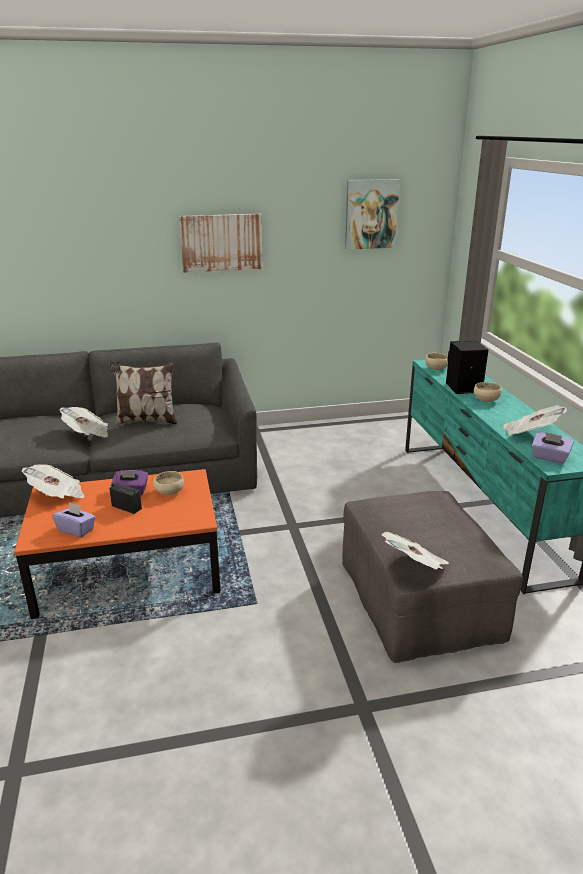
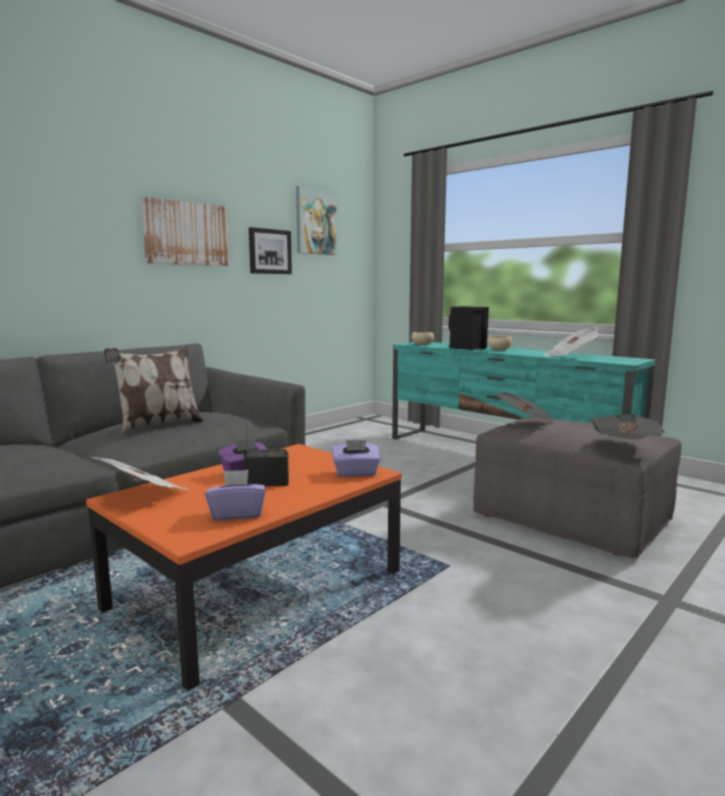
camera: 35 degrees left, 15 degrees down
(87, 433) = (85, 448): newspaper -> newspaper (525, 422)
(169, 492) = (294, 463): beige bowl -> none
(311, 250) = (269, 251): none -> picture
(549, 457) = (612, 360): purple tissue box -> purple tissue box (356, 473)

